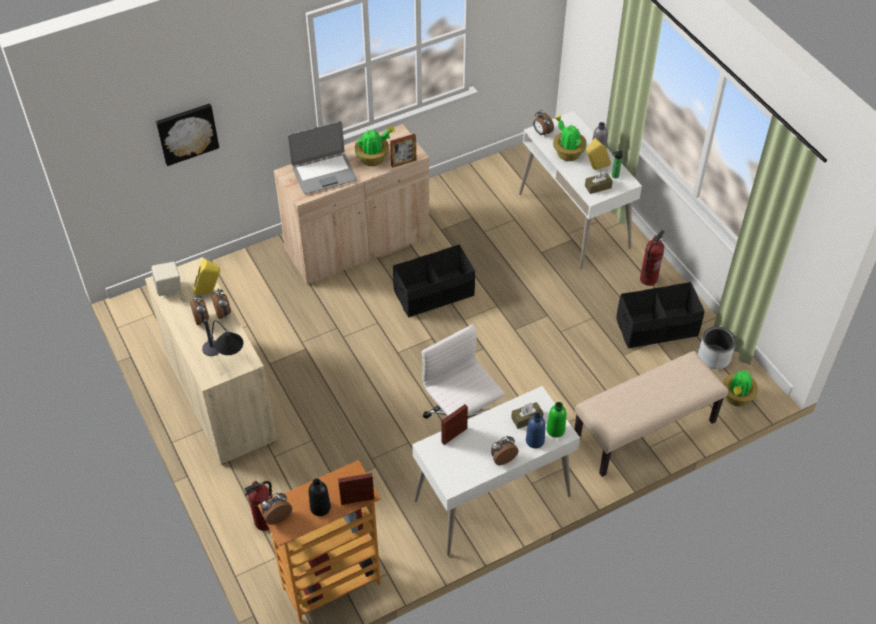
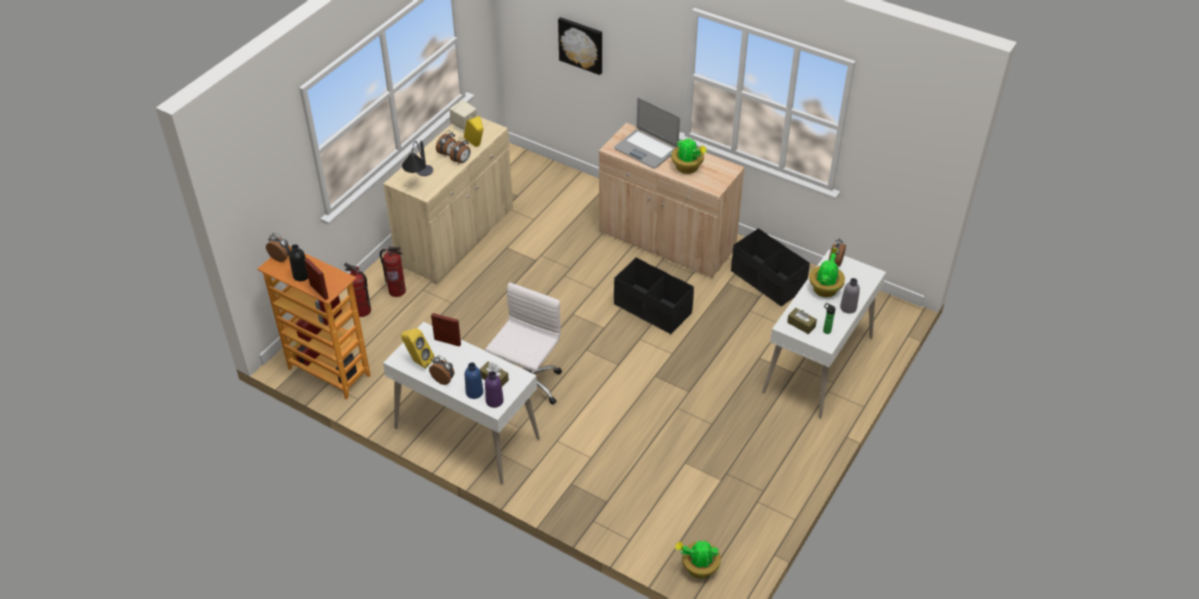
camera: 60 degrees right, 5 degrees down
(403, 162) = (699, 186): picture frame -> none
(555, 430) = (494, 401): green bottle -> purple bottle
(595, 168) = (823, 314): yellow speaker -> yellow speaker (418, 361)
(644, 431) = (608, 510): beige bench -> none
(648, 279) = (792, 446): fire extinguisher -> fire extinguisher (397, 291)
(657, 328) = (737, 475): black storage box -> black storage box (767, 280)
(714, 357) = (736, 532): grey planter -> none

